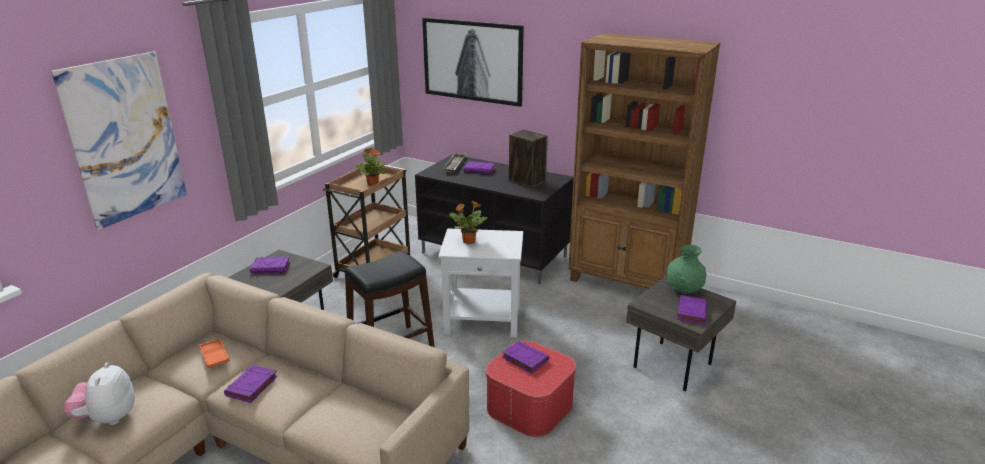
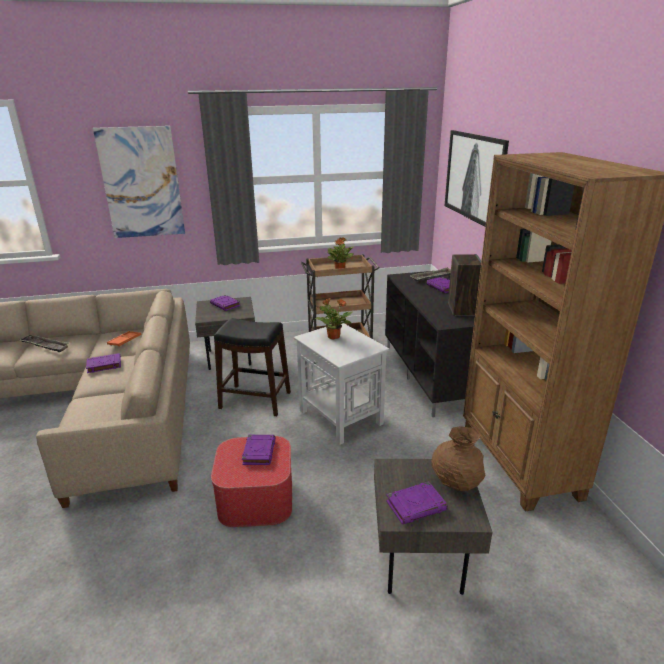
camera: 50 degrees right, 0 degrees up
(107, 418) = (45, 346): plush toy -> tray
(683, 289) = (456, 481): green vase -> brown vase

